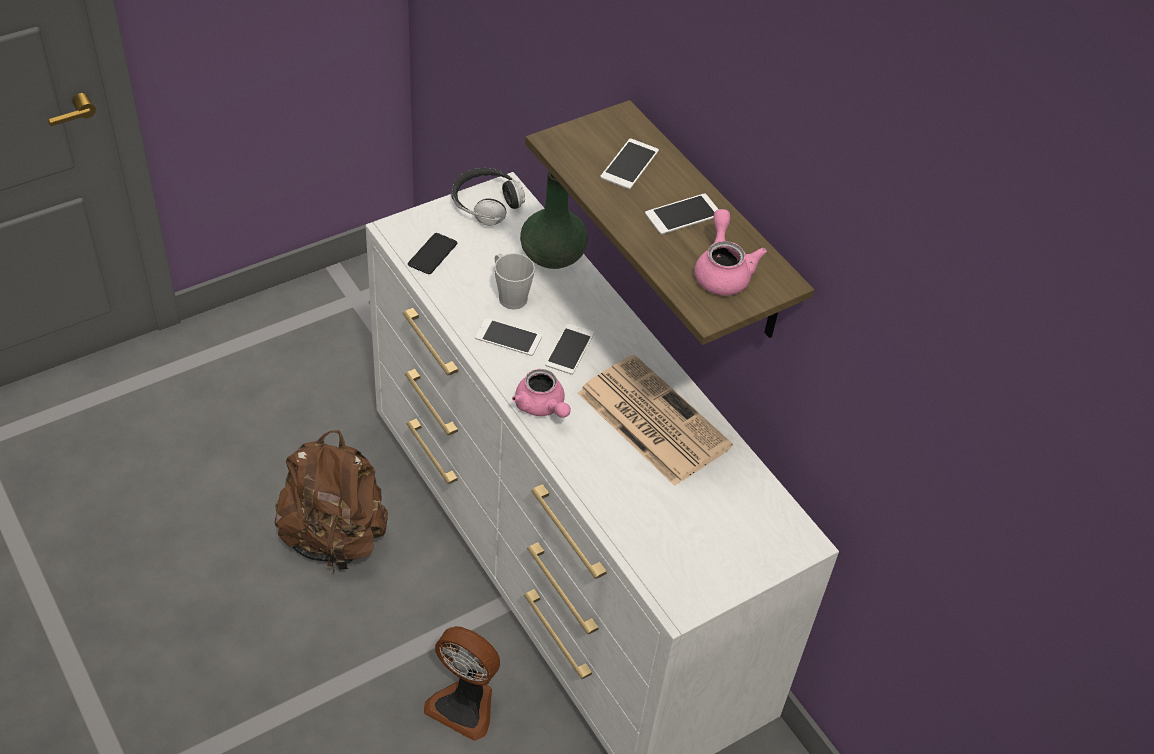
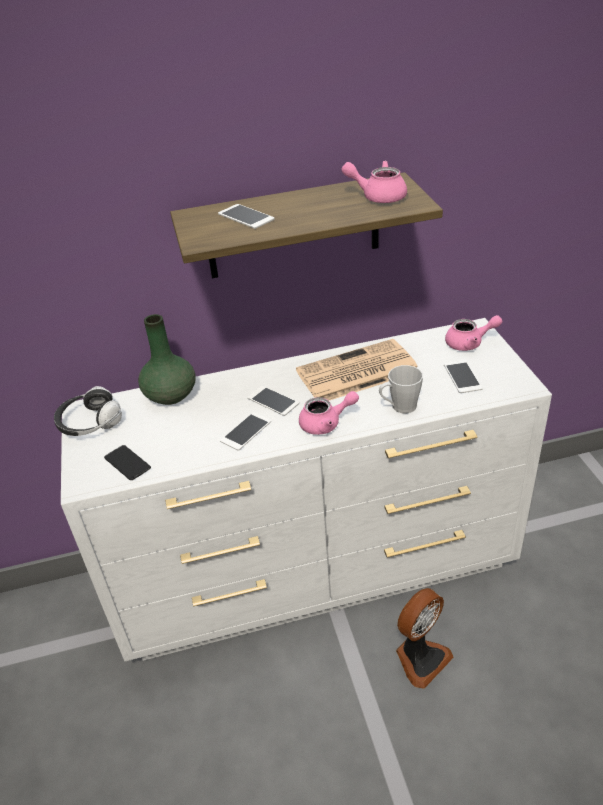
camera: 65 degrees left, 10 degrees down
(335, 537) = (234, 729): brown backpack -> none
(509, 295) = (200, 424): grey mug -> grey mug (399, 407)
(683, 214) = (312, 203): phone -> phone (462, 377)
(762, 536) = (469, 343): none -> pink teapot

